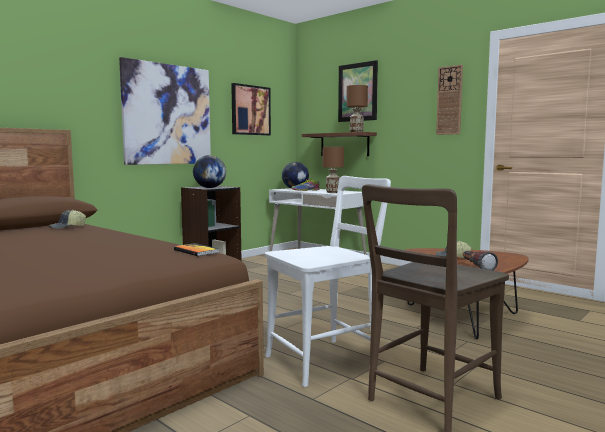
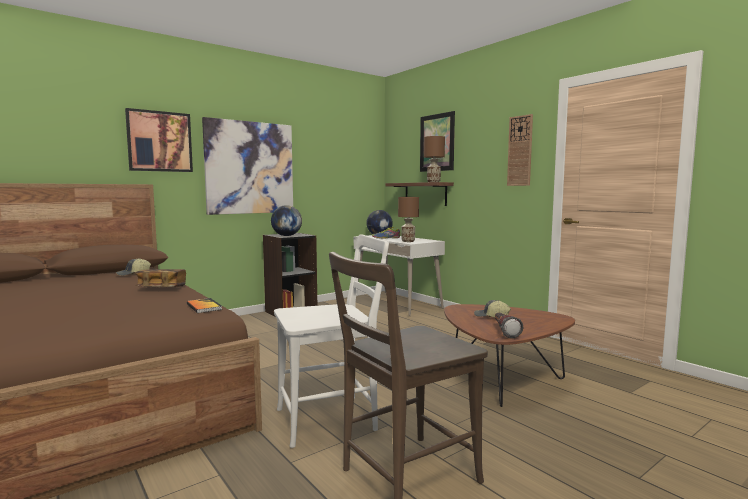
camera: 10 degrees right, 0 degrees up
(123, 238) = (162, 288): none -> book
(250, 110) = (336, 161): picture -> picture (159, 141)

